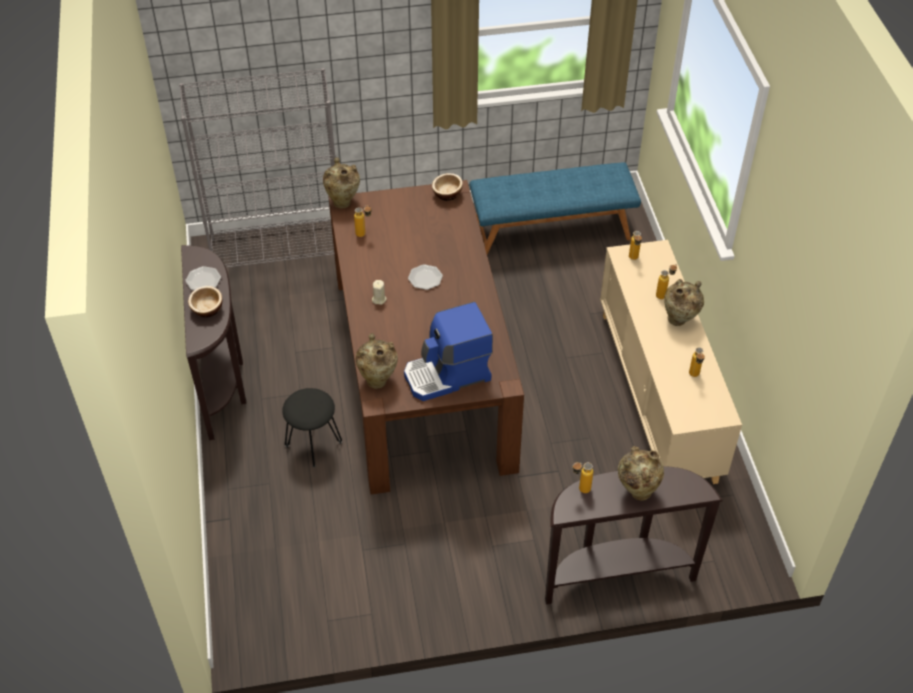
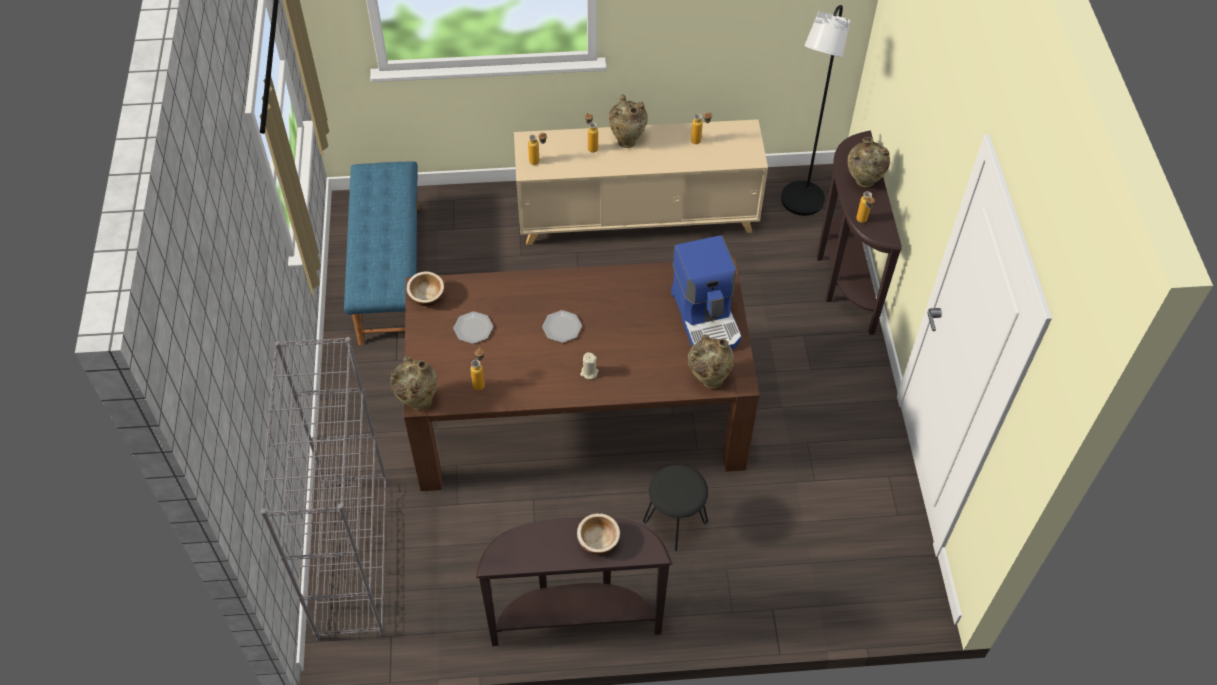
camera: 85 degrees left, 5 degrees up
(203, 280) = (547, 547): plate -> plate (473, 328)
(711, 534) = (799, 205): none -> black floor lamp

